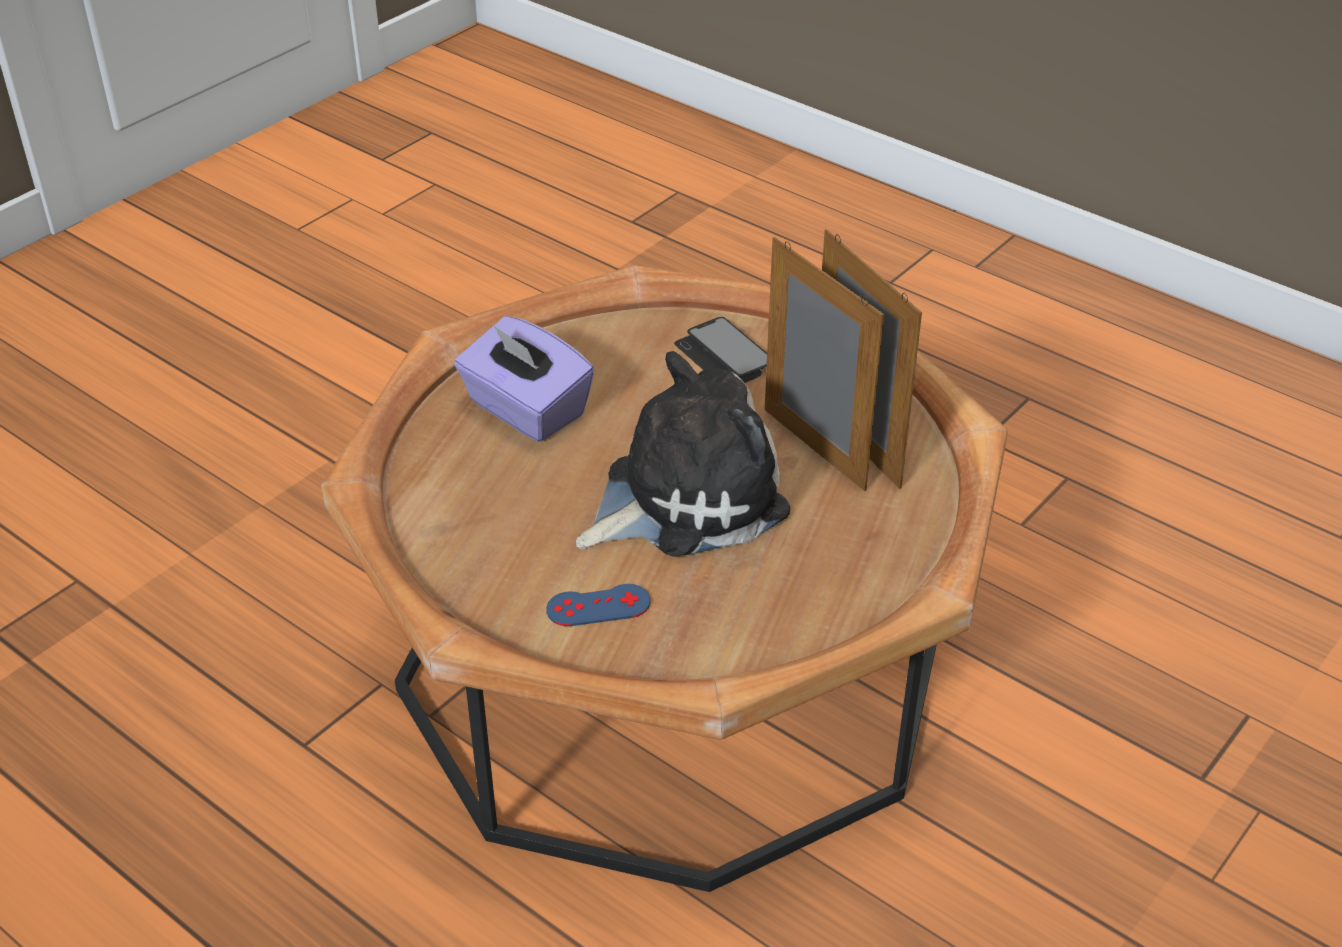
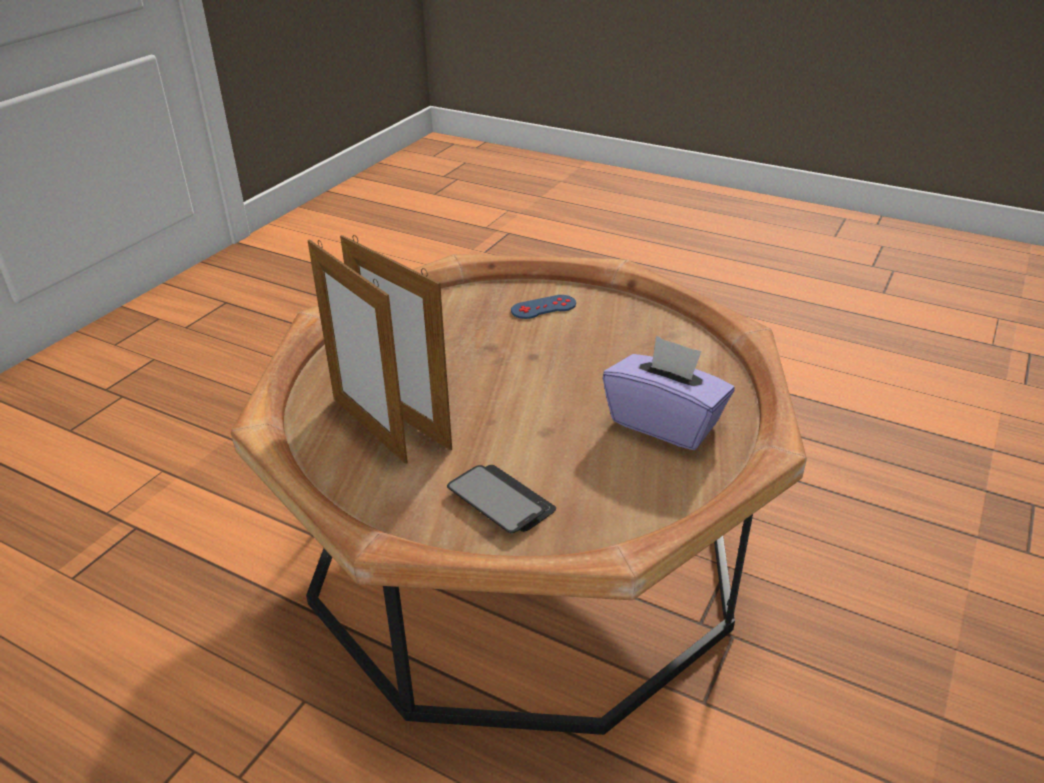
camera: 170 degrees right, 5 degrees down
(684, 497) = (505, 372): plush toy -> none

